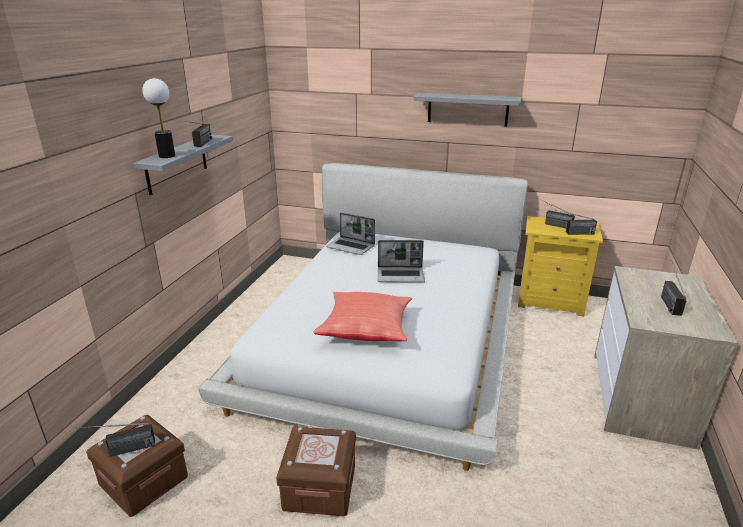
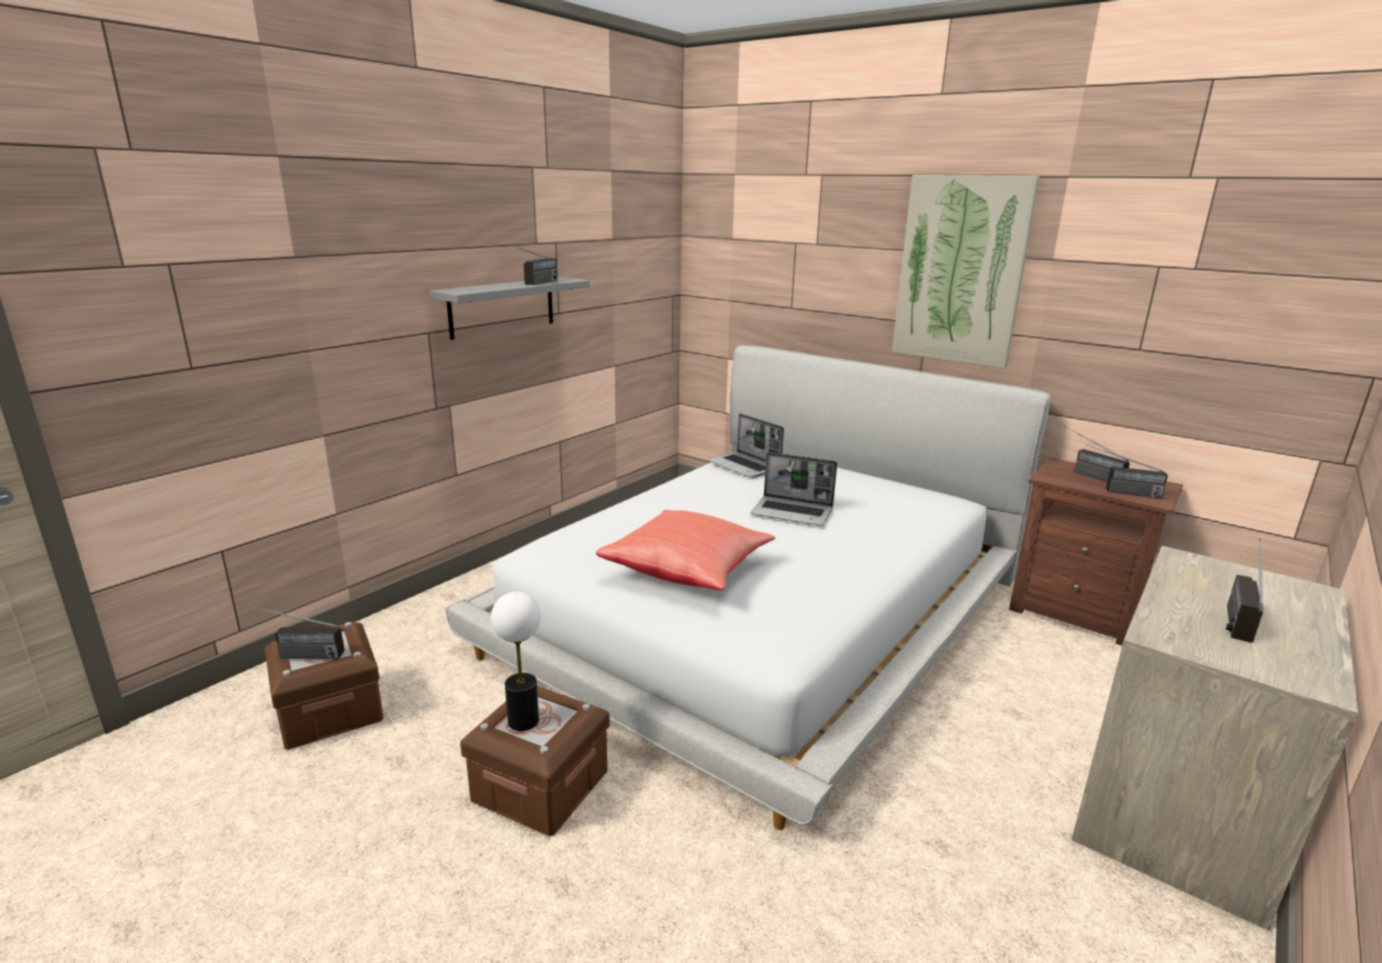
camera: 20 degrees right, 5 degrees down
(167, 156) = (477, 288): table lamp -> table lamp (523, 721)
(467, 109) = (961, 271): grey shelf -> picture
(550, 301) = (1076, 613): yellow nightstand -> brown nightstand

